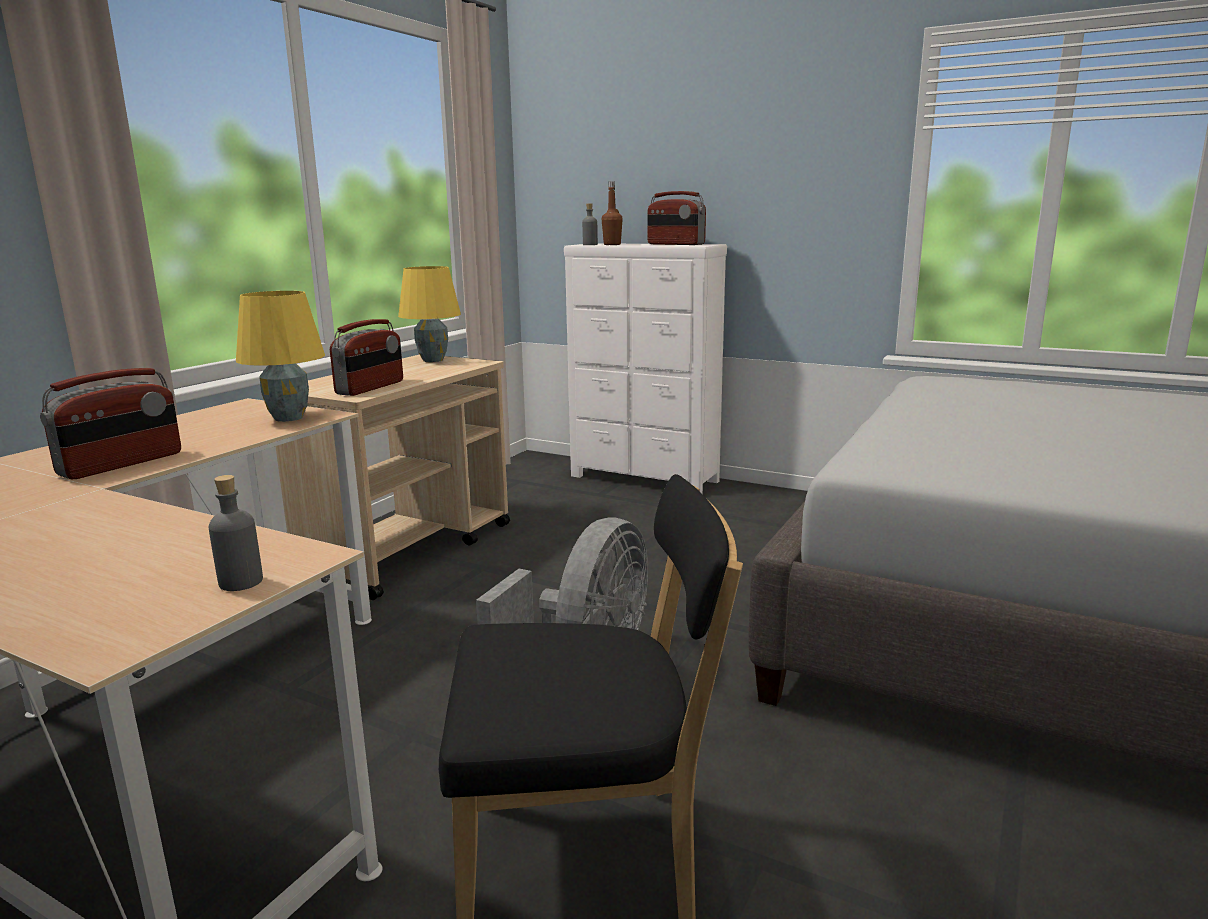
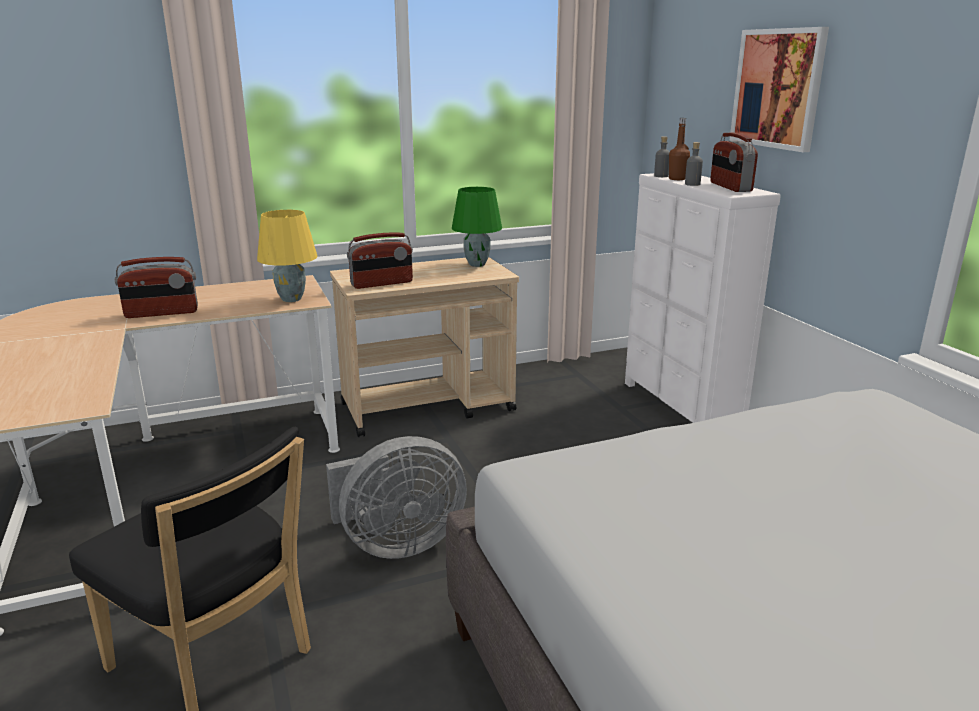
camera: 40 degrees right, 5 degrees up
(241, 582) = (38, 412): grey bottle -> grey bottle (692, 184)
(432, 360) = (476, 264): yellow table lamp -> green table lamp
(700, 148) = (778, 88): none -> picture

